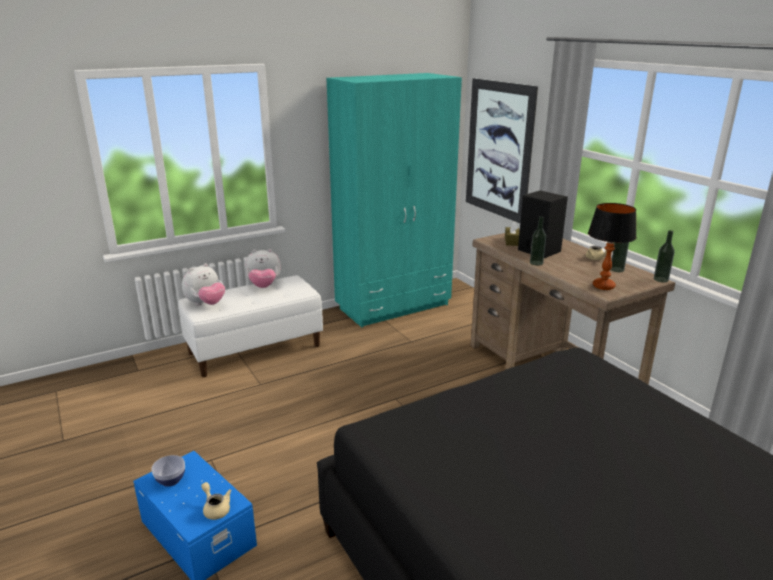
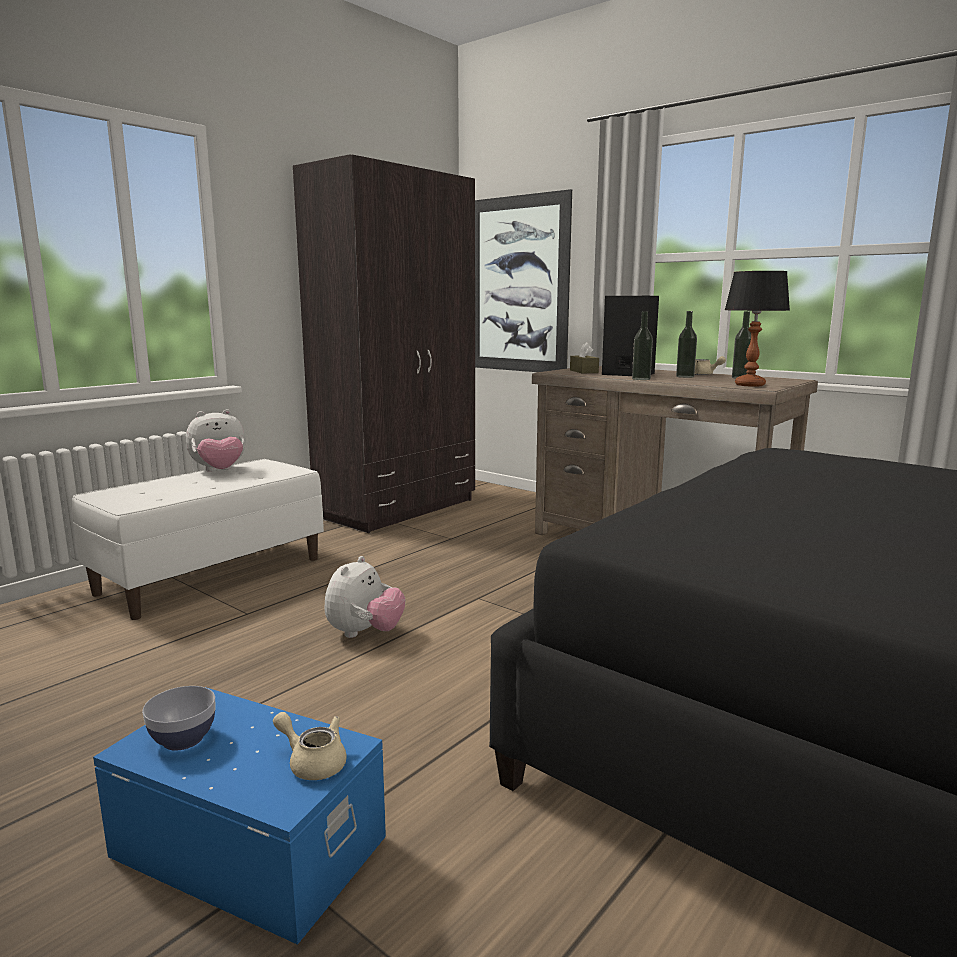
camera: 20 degrees left, 10 degrees down
(206, 304) = (129, 495): plush toy -> plush toy (365, 633)
(394, 306) = (398, 509): turquoise wardrobe -> brown wardrobe
(661, 279) = (800, 379): bottle -> bottle (685, 376)

